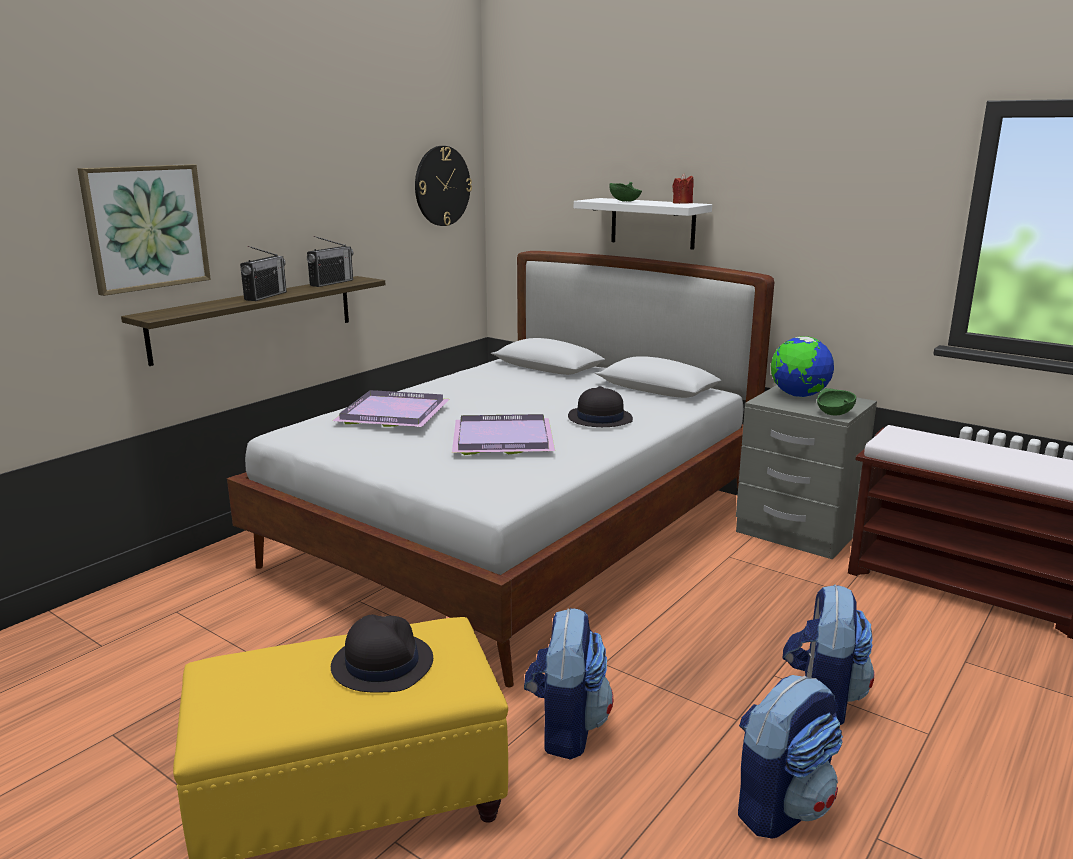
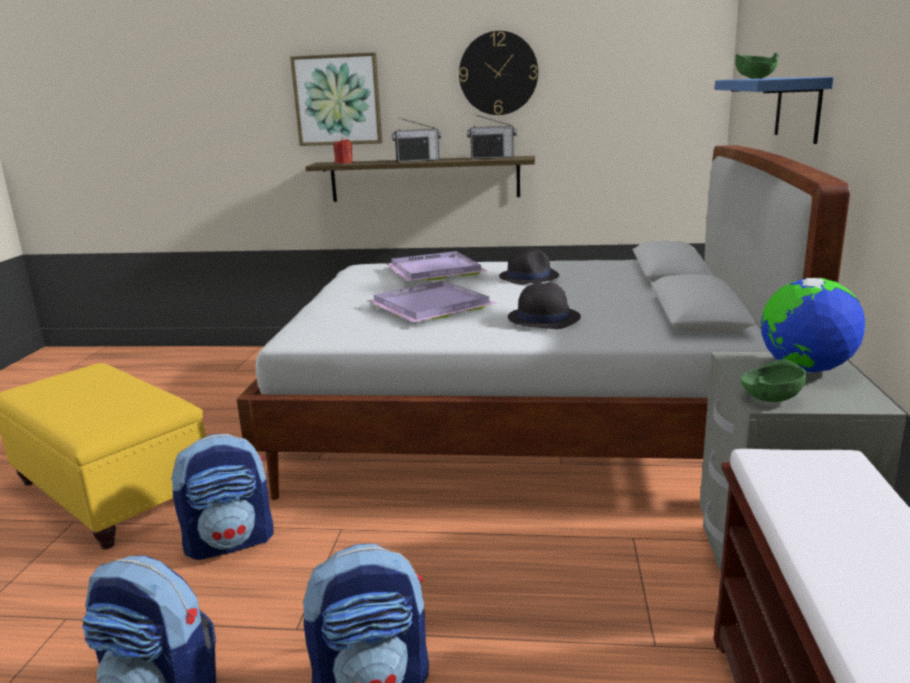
camera: 60 degrees right, 0 degrees up
(382, 663) = (110, 402): black hat -> black hat (529, 277)
(442, 186) = (659, 72): wall clock -> wall clock (498, 73)
(652, 223) = (798, 108): white shelf -> blue shelf
(682, 203) = (798, 77): red candle -> red candle (344, 163)

